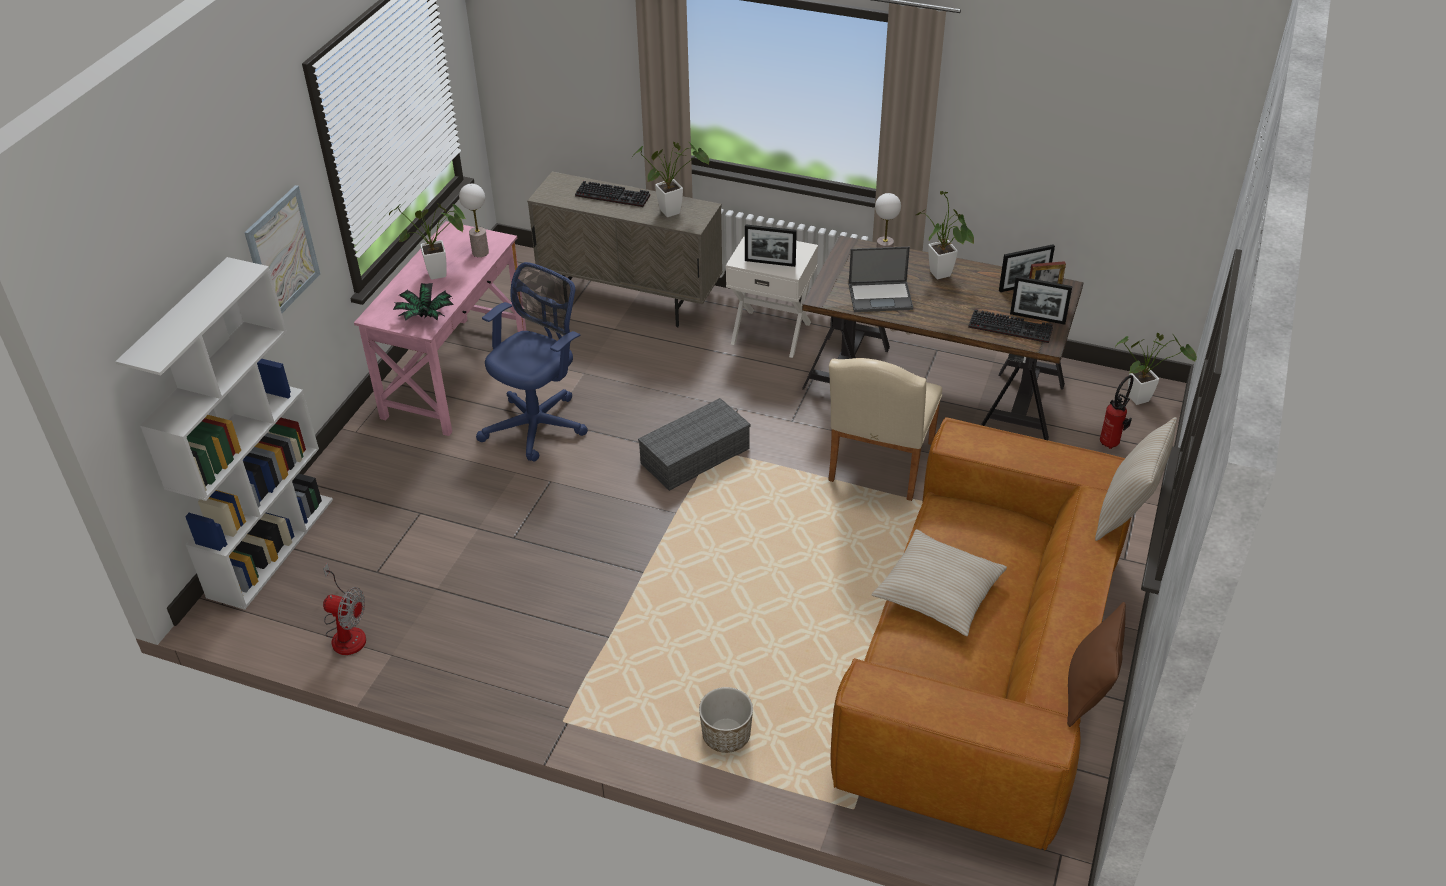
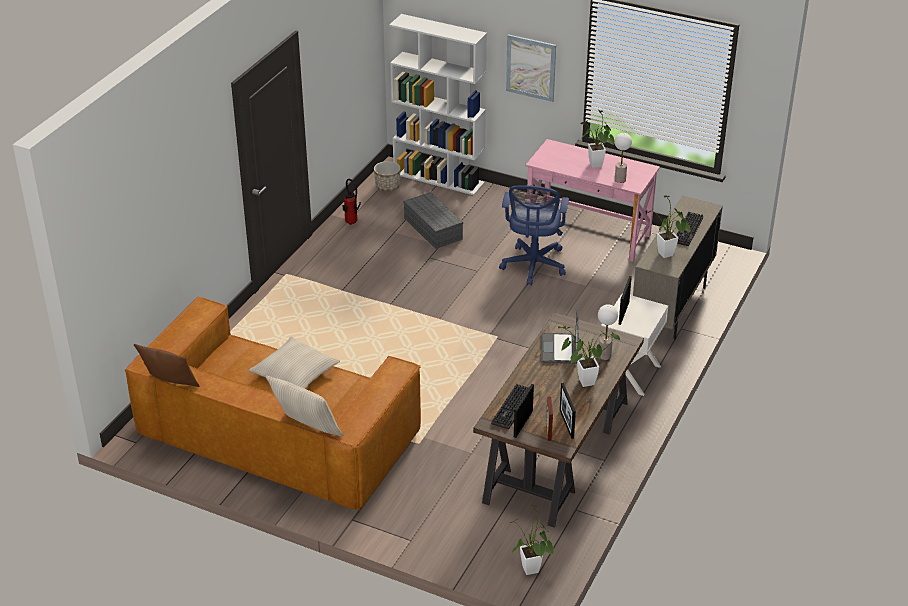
camera: 95 degrees right, 5 degrees down
(346, 632) = (369, 205): fan -> none
(425, 316) = (550, 162): potted plant -> none
(538, 424) = (533, 266): blue office chair -> blue office chair turned 60 degrees clockwise
(695, 454) = (494, 330): grey storage box -> grey storage box (434, 229)
(726, 736) = (258, 328): planter -> planter (387, 186)
(879, 467) = (469, 412): beige chair -> none
(1112, 442) = (478, 540): fire extinguisher -> fire extinguisher (351, 223)

